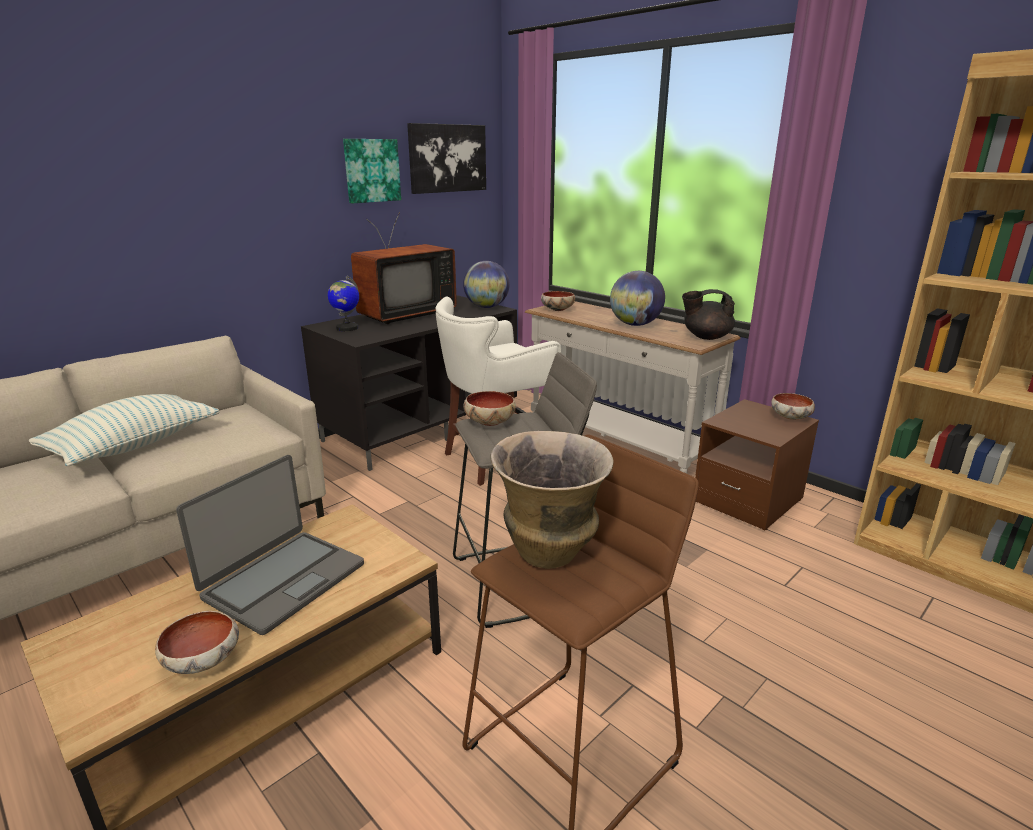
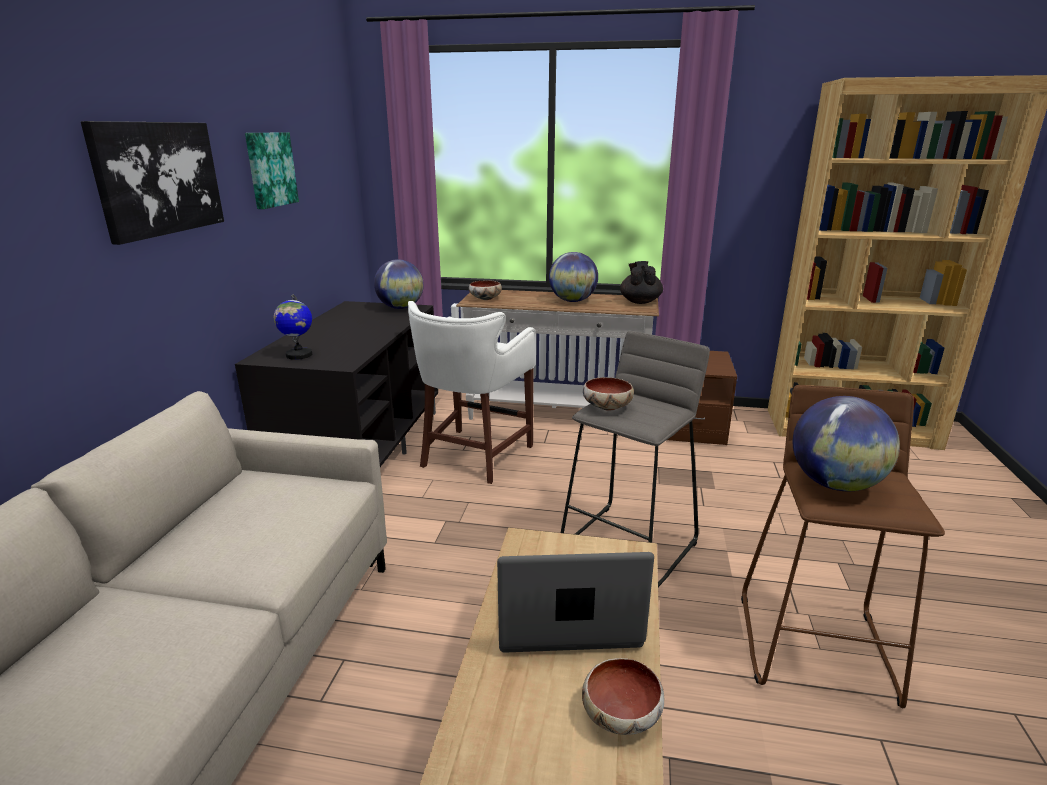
camera: 35 degrees left, 0 degrees up
(134, 445) = (192, 559): pillow -> none
(283, 580) = (566, 616): laptop -> laptop turned 90 degrees counterclockwise
(403, 314) = (330, 329): television -> none
(447, 158) = (322, 152): picture -> picture (158, 178)
(550, 554) = (835, 484): vase -> globe
(706, 337) = (640, 301): black teapot -> black teapot turned 120 degrees clockwise
(791, 417) = (712, 354): bowl -> none

